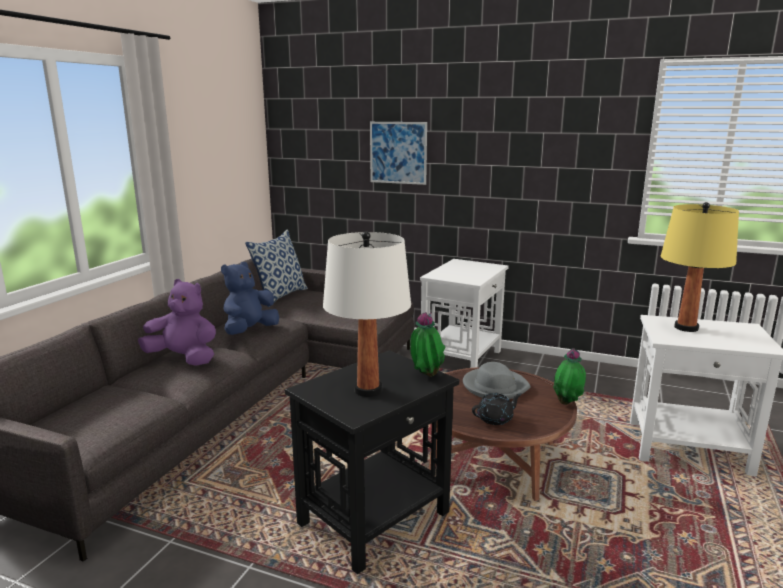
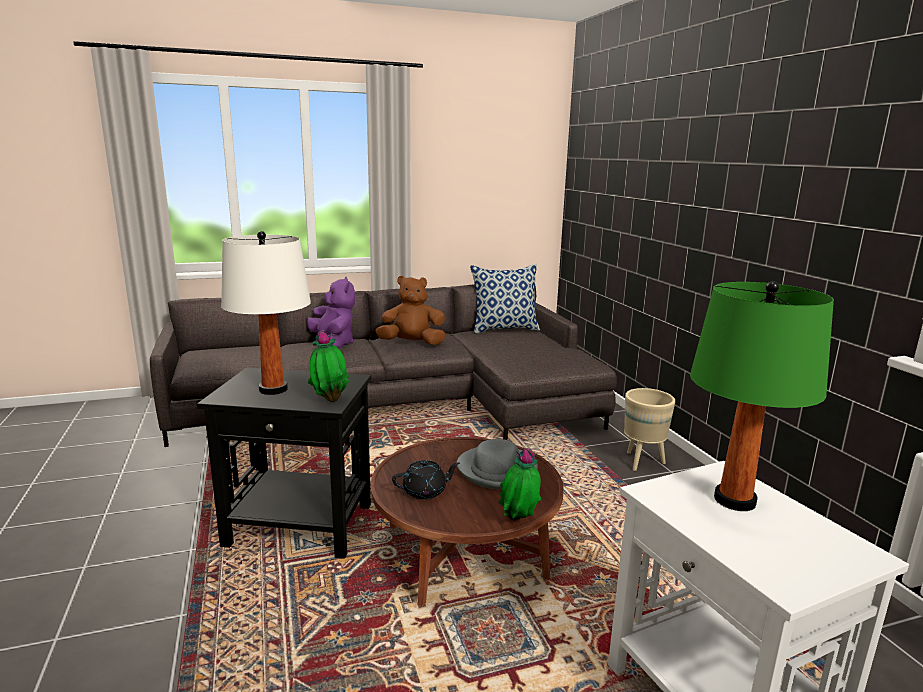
camera: 50 degrees right, 0 degrees up
(249, 331) = (412, 343): blue plush toy -> brown plush toy
(398, 153) = (653, 188): picture -> none
(462, 359) = (642, 461): white side table -> beige planter
(495, 419) = (425, 491): black teapot -> black teapot turned 45 degrees counterclockwise
(686, 328) = (734, 500): yellow table lamp -> green table lamp

